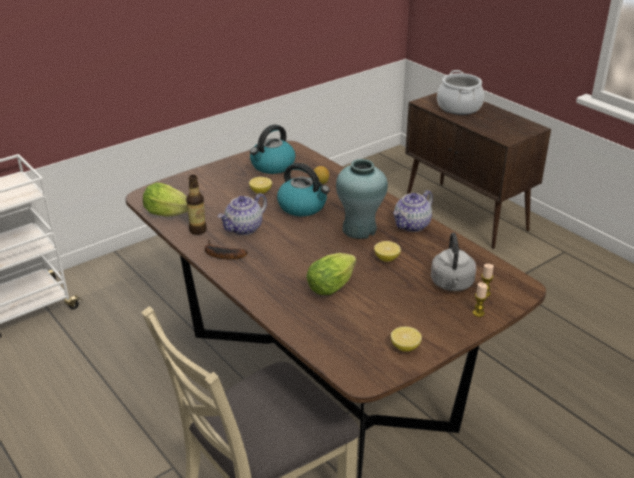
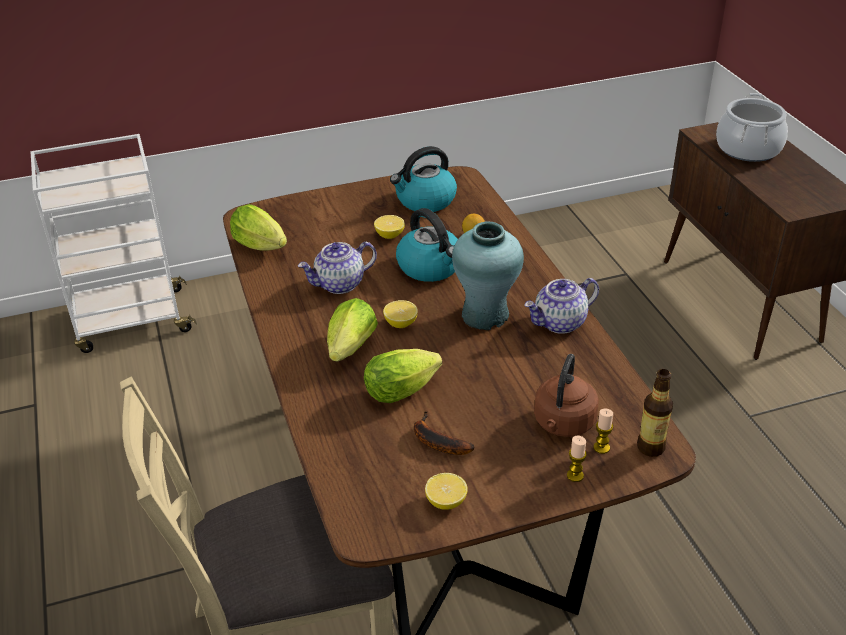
camera: 20 degrees right, 5 degrees up
(198, 230) = (283, 276): bottle -> bottle (651, 447)
(221, 255) = (291, 316): banana -> banana (436, 441)
(278, 269) = (349, 351): none -> lettuce
(386, 258) = (497, 365): lemon -> lemon (401, 323)
(452, 284) = (563, 424): grey kettle -> brown kettle

